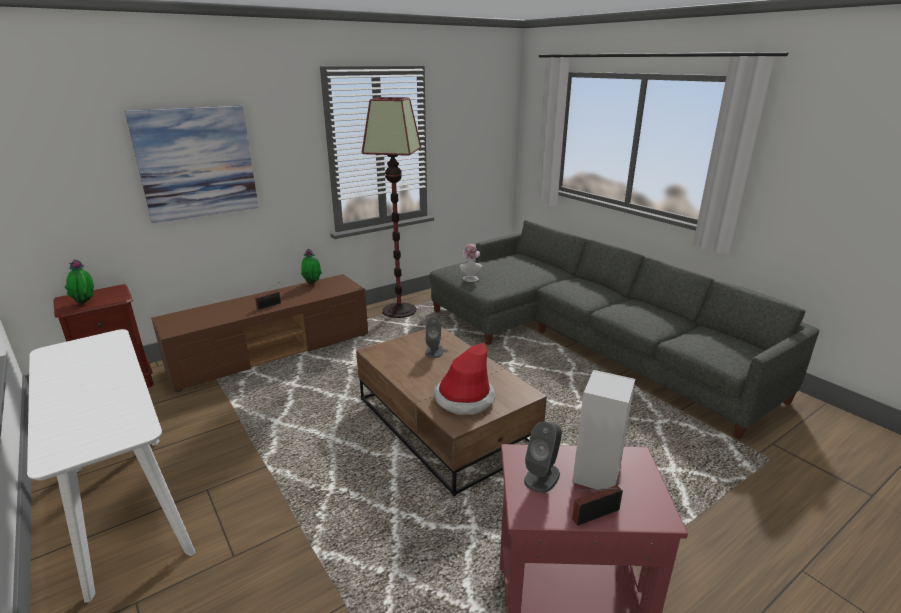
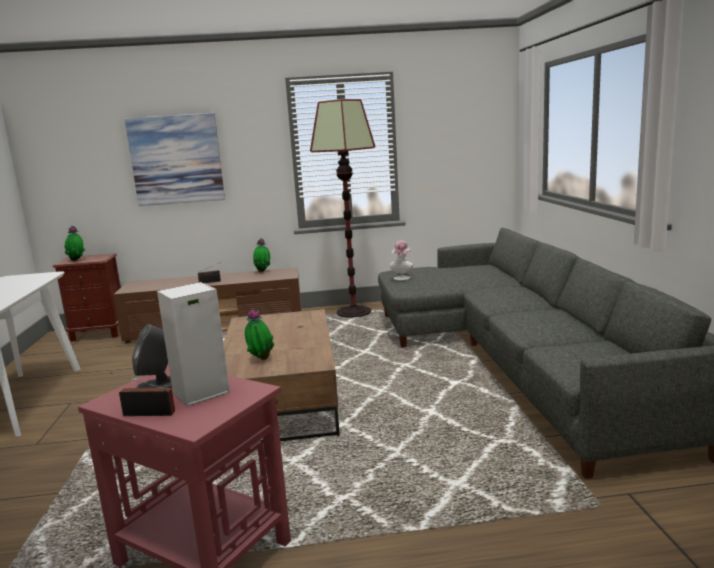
camera: 30 degrees right, 10 degrees down
(434, 351) = (290, 325): grey speaker -> none
(464, 399) = (260, 359): hat -> potted plant

